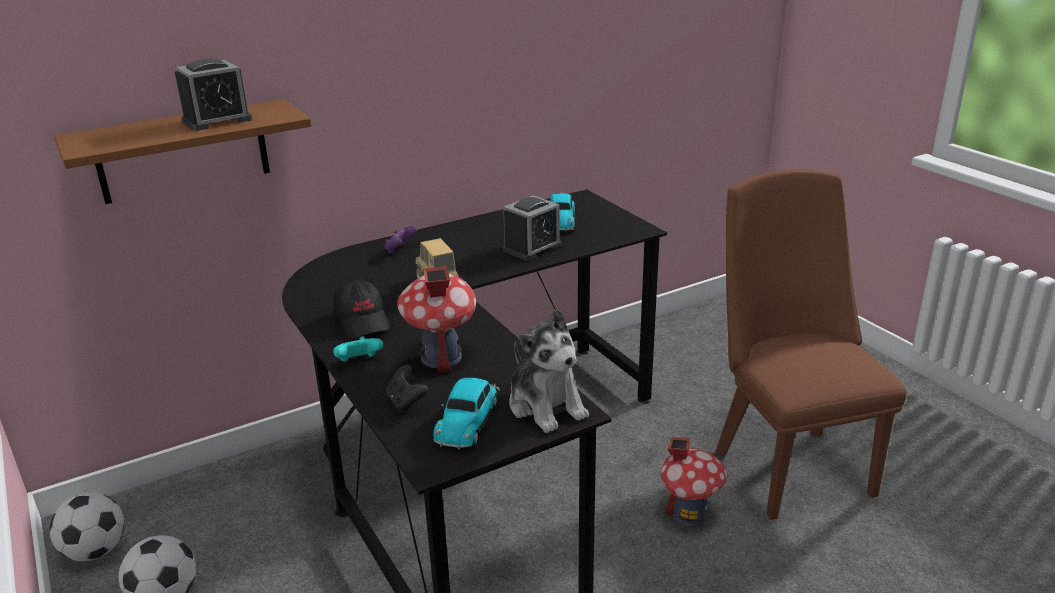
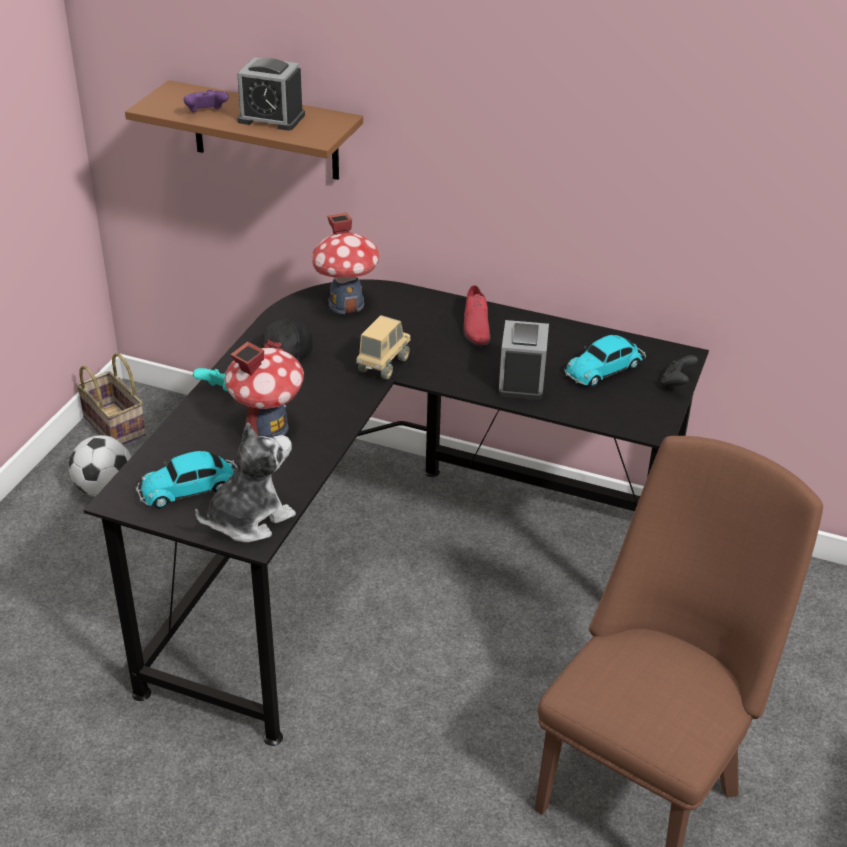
camera: 50 degrees right, 10 degrees up
(95, 551) = (116, 426): football -> basket
(400, 250) = (424, 312): purple game controller -> purple game controller (206, 113)
(406, 402) = (186, 445): black game controller -> black game controller (676, 384)
(447, 240) = (475, 326): none -> red shoe
(532, 247) = (521, 380): alarm clock -> alarm clock turned 90 degrees clockwise
(546, 406) = (249, 519): plush toy -> plush toy turned 150 degrees counterclockwise
(689, 514) = (481, 743): toy house -> toy house (346, 304)

